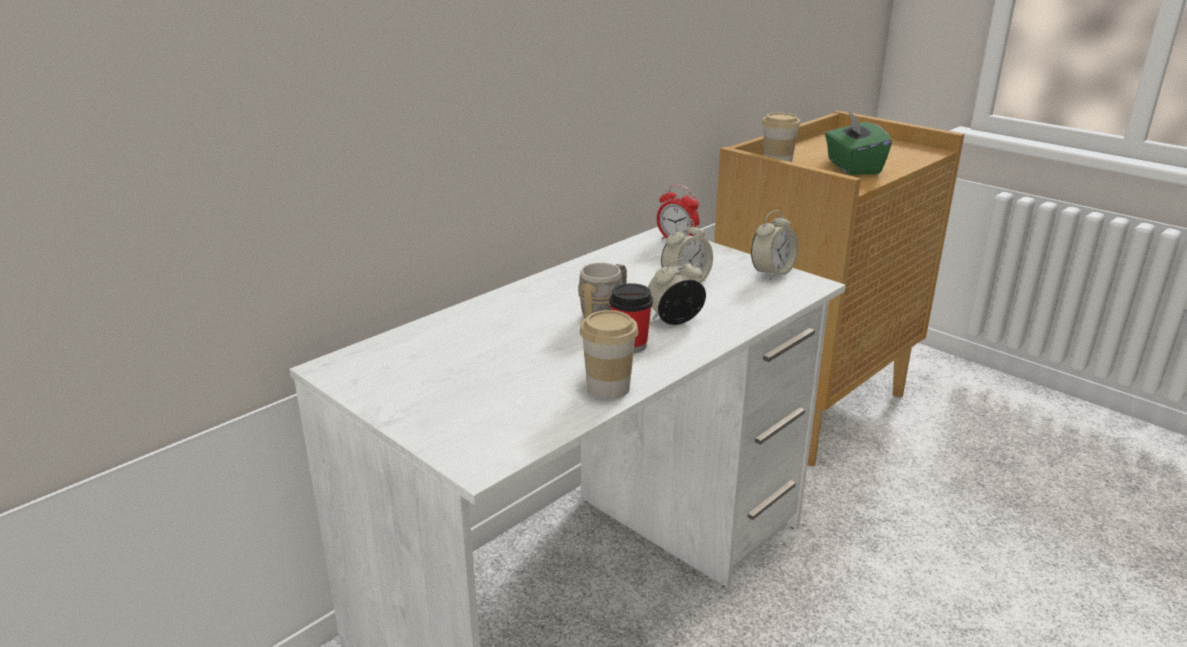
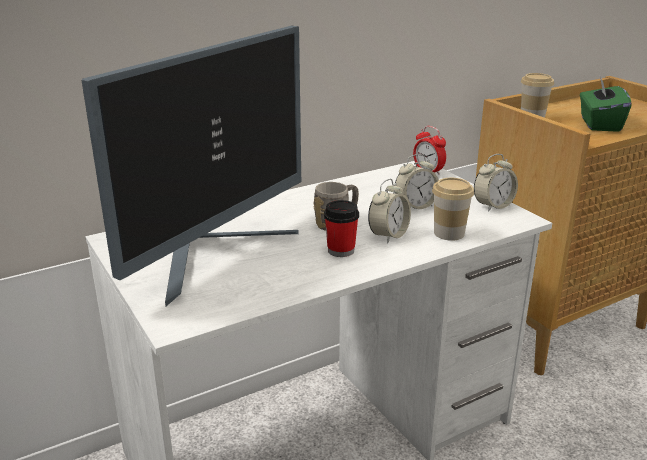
camera: 15 degrees right, 0 degrees up
(478, 368) = (215, 253): none -> monitor
(608, 388) = (304, 281): cup -> cup (449, 233)
(675, 320) = (388, 235): alarm clock -> alarm clock turned 135 degrees clockwise

